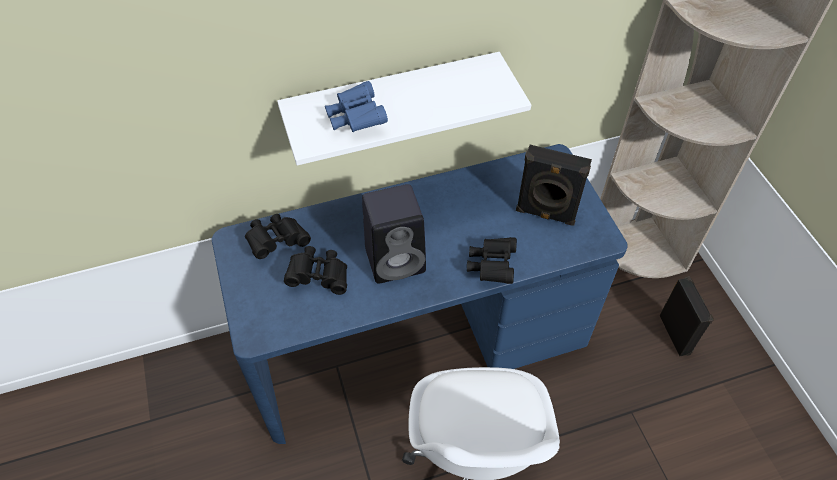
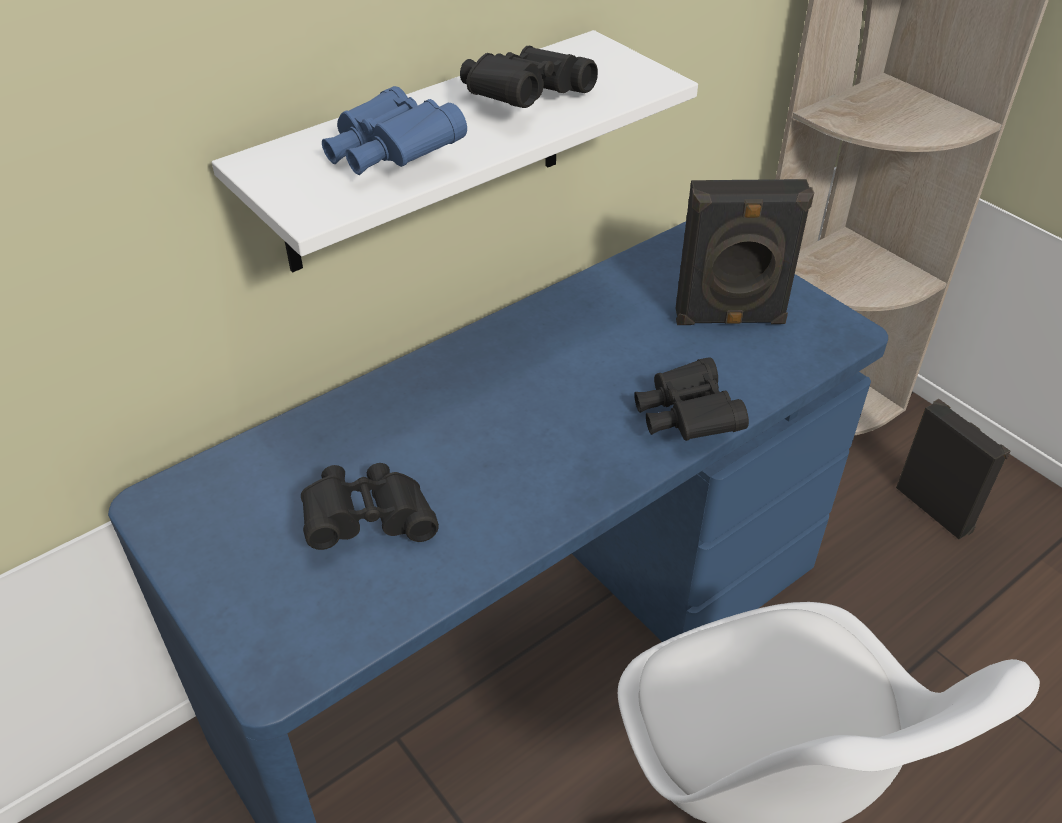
camera: 20 degrees left, 10 degrees down
(277, 241) = (254, 483): black binoculars -> black binoculars (523, 101)
(397, 259) = (508, 452): black speaker -> none

